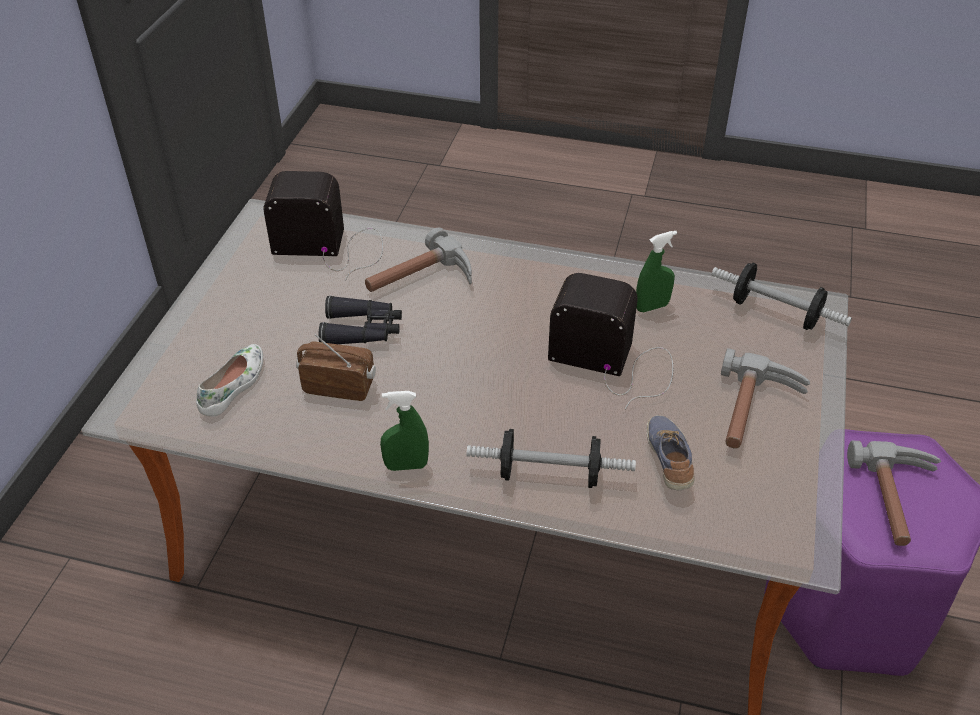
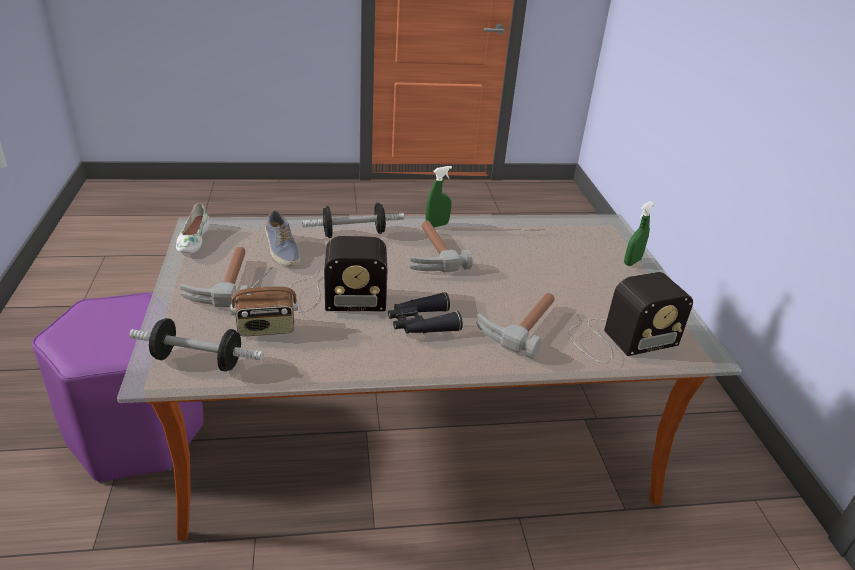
camera: 155 degrees right, 10 degrees down
(234, 386) = (569, 241): white shoe -> white shoe (193, 239)
(339, 386) = (509, 251): radio -> radio (266, 328)
(363, 330) = (527, 283): black binoculars -> black binoculars (422, 323)
(652, 307) = (315, 343): green spray bottle -> green spray bottle (632, 262)
(900, 501) = (112, 323): hammer -> hammer (429, 254)

